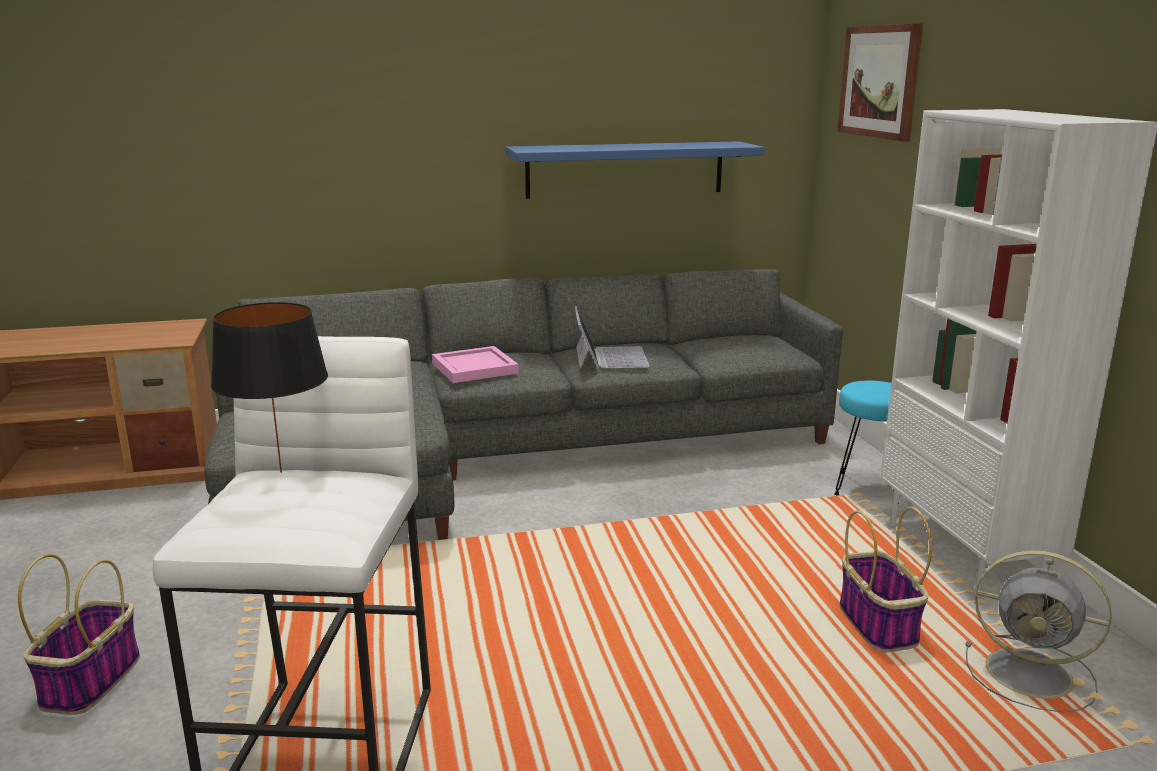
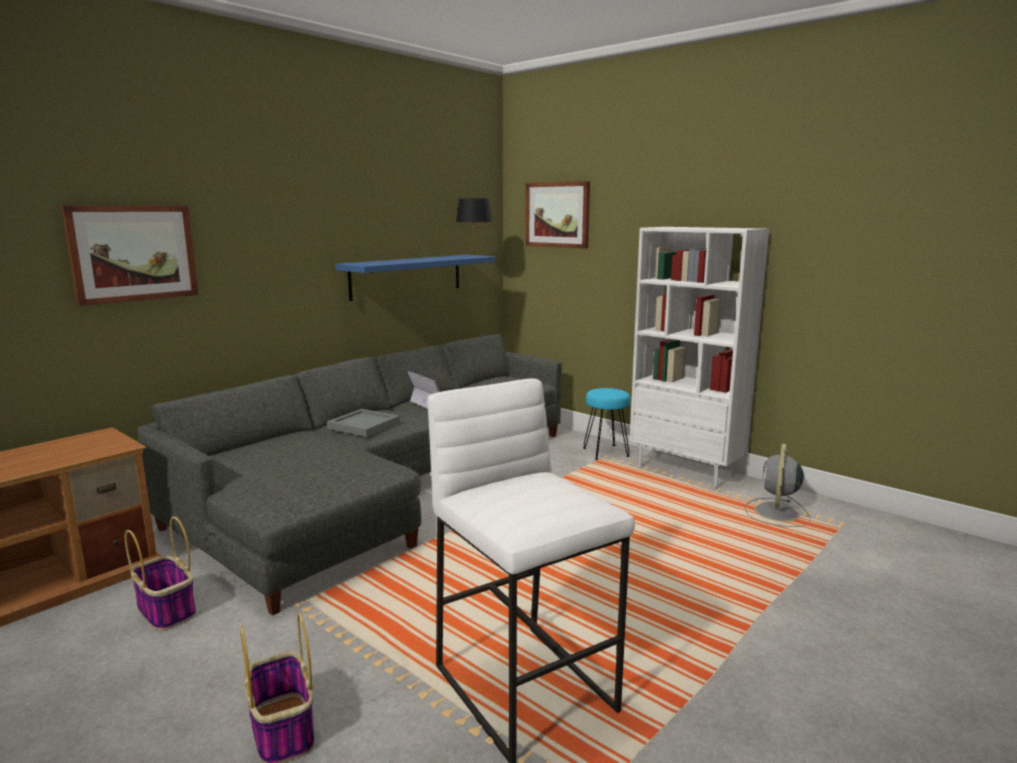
camera: 35 degrees left, 5 degrees down
(237, 123) = (133, 253): none -> picture
(282, 471) = (491, 485): black table lamp -> black table lamp (474, 255)
(476, 368) = (365, 425): pink tray -> grey tray
(879, 625) = (695, 514): basket -> basket (167, 611)
(1033, 674) = (776, 513): grey fan -> grey fan turned 120 degrees clockwise

